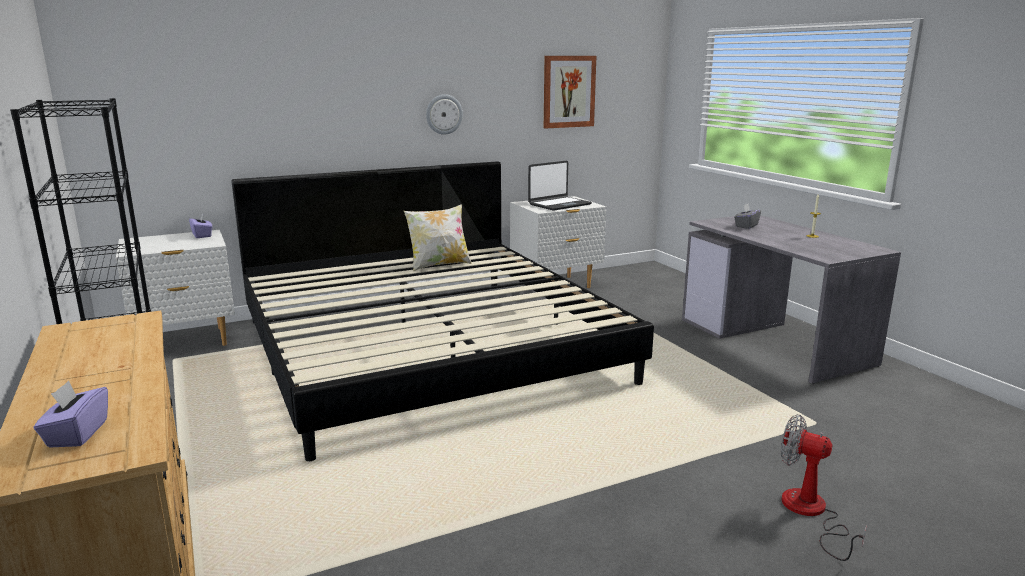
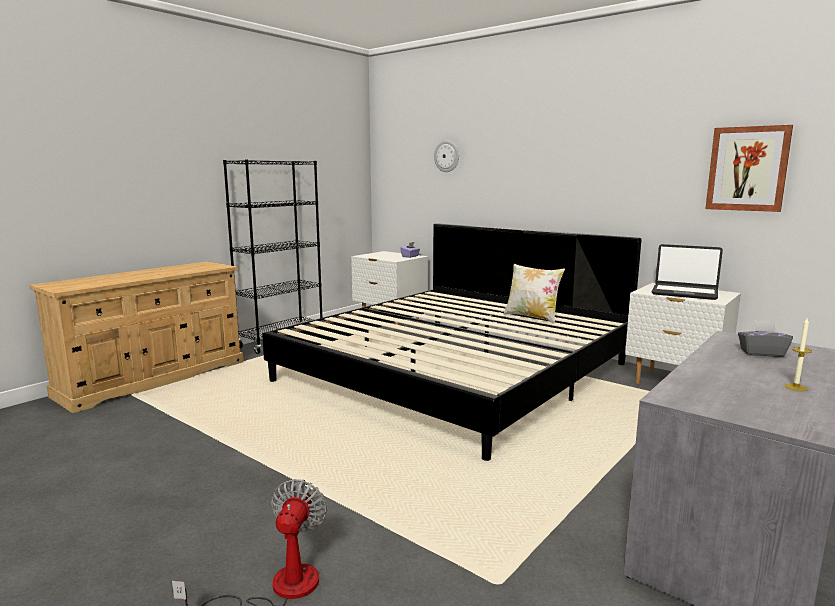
camera: 65 degrees right, 5 degrees down
(77, 434) = (83, 282): purple tissue box -> none
(444, 114) = (593, 187): wall clock -> wall clock (447, 156)

